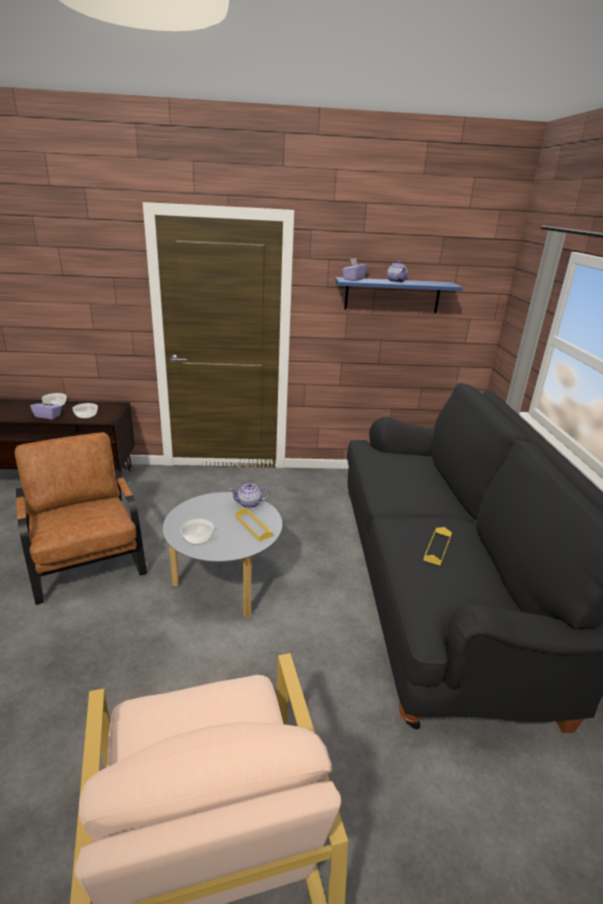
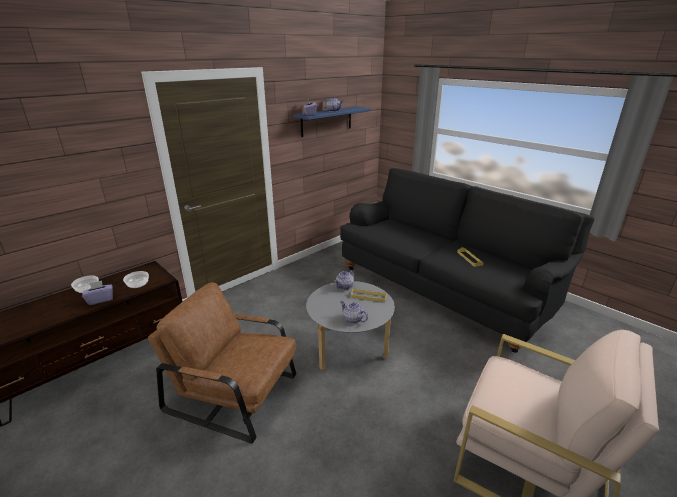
camera: 40 degrees left, 0 degrees up
(197, 538) = (353, 319): bowl -> teapot

